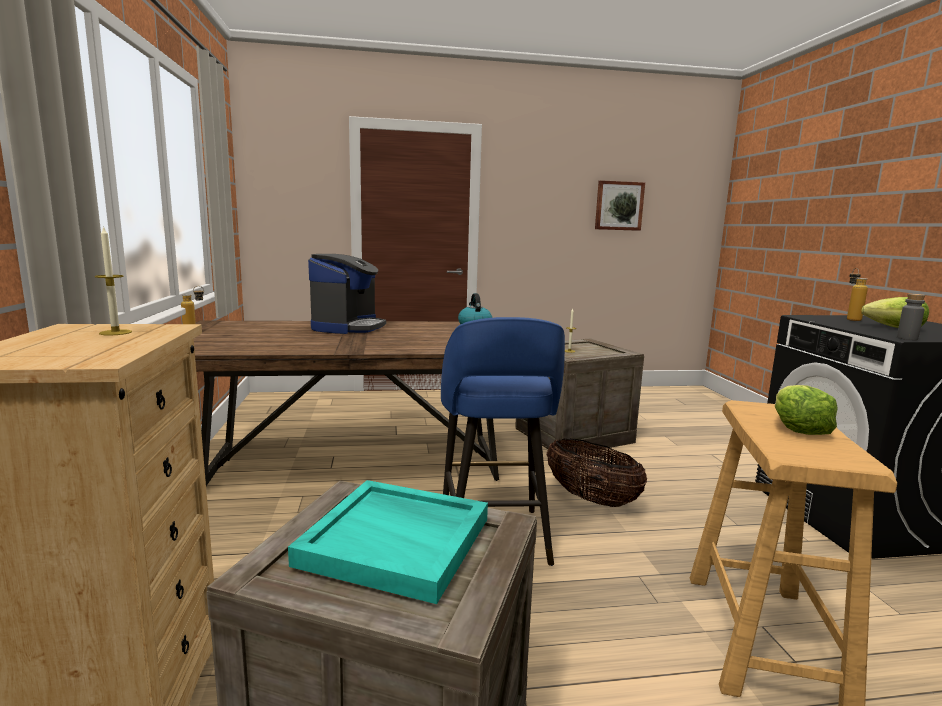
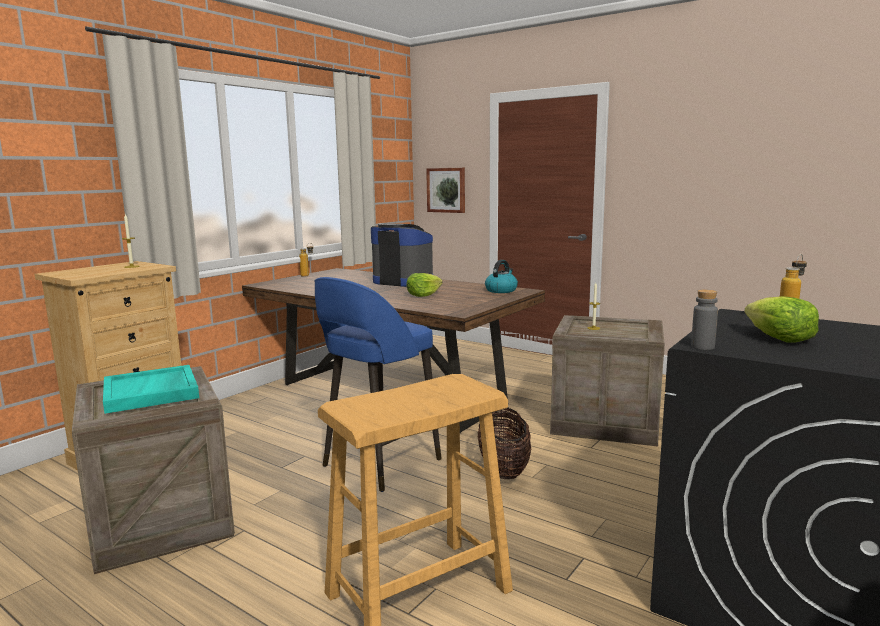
camera: 45 degrees right, 0 degrees up
(348, 327) = (403, 281): coffee machine -> coffee machine turned 120 degrees counterclockwise
(619, 206) = (781, 159): picture -> picture (446, 190)
(798, 428) = (424, 398): lettuce -> lettuce (423, 295)

